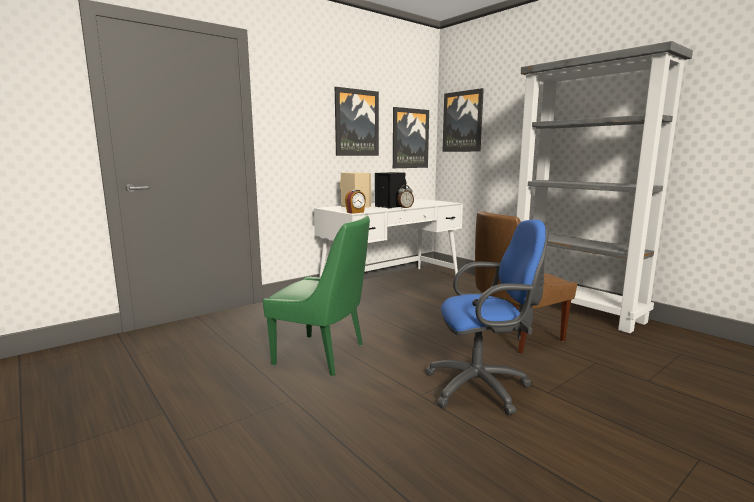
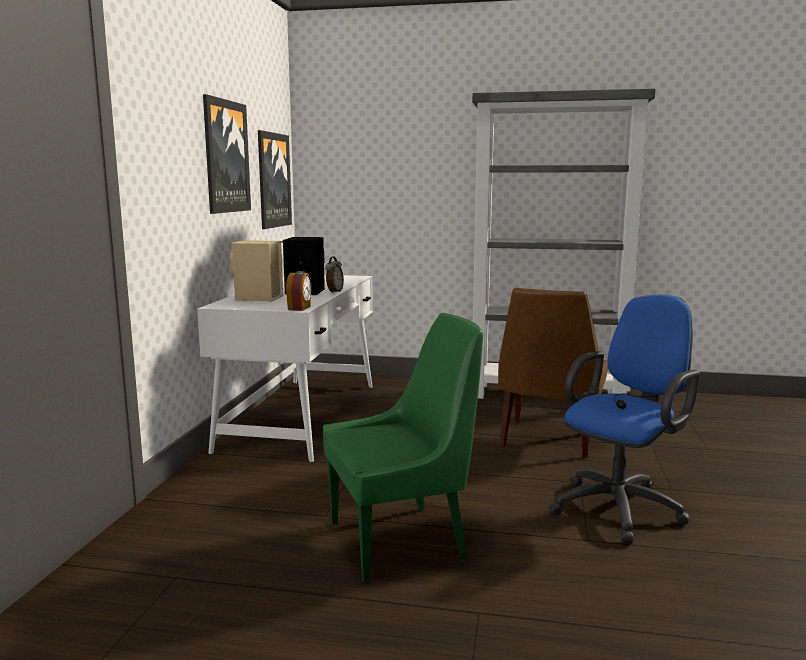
camera: 40 degrees left, 0 degrees up
(463, 121) = (342, 156): picture -> none

